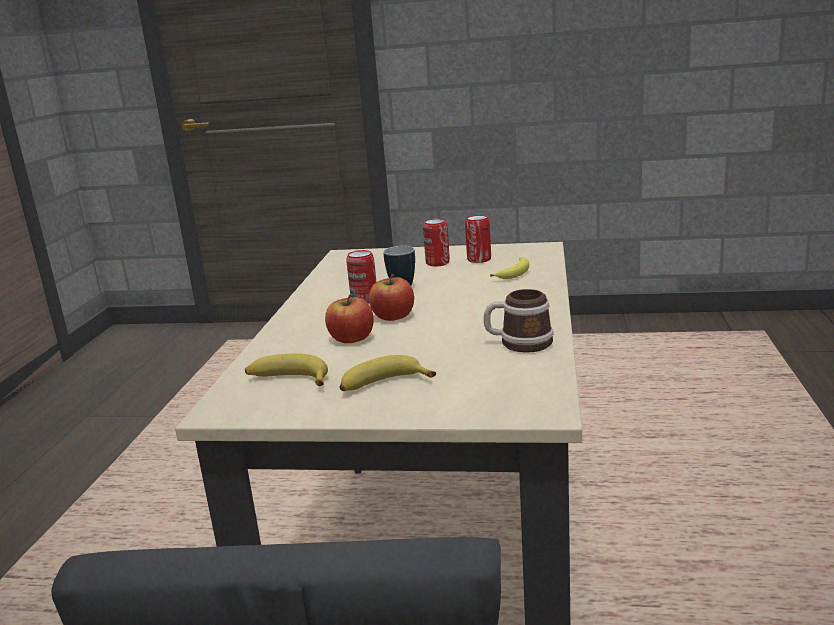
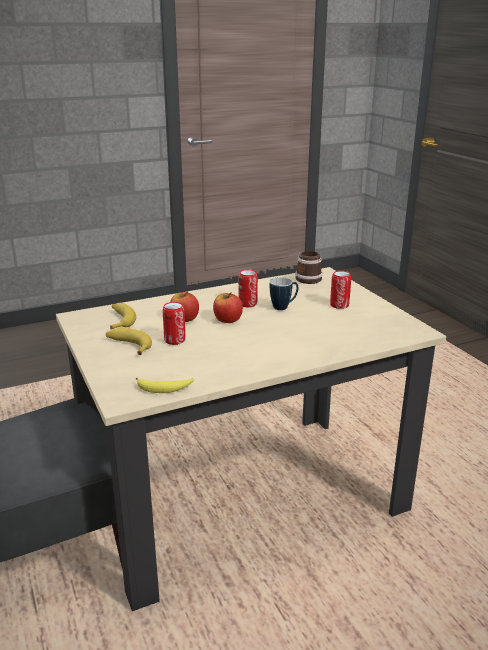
camera: 55 degrees right, 5 degrees up
(479, 259) = (362, 316): can -> can (175, 340)
(514, 273) = (346, 336): banana -> banana (164, 388)
(519, 343) = (215, 369): mug -> mug (306, 278)

